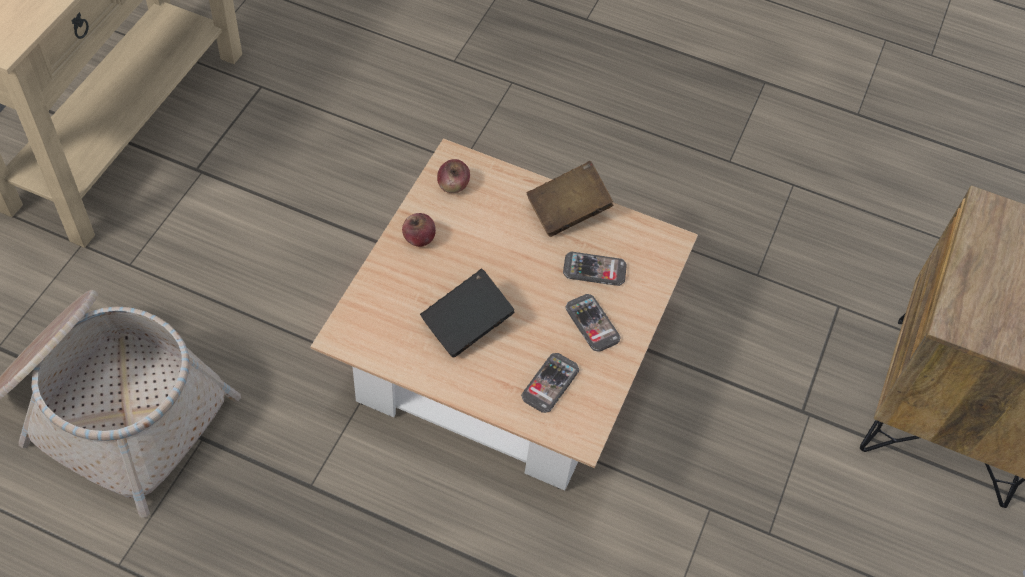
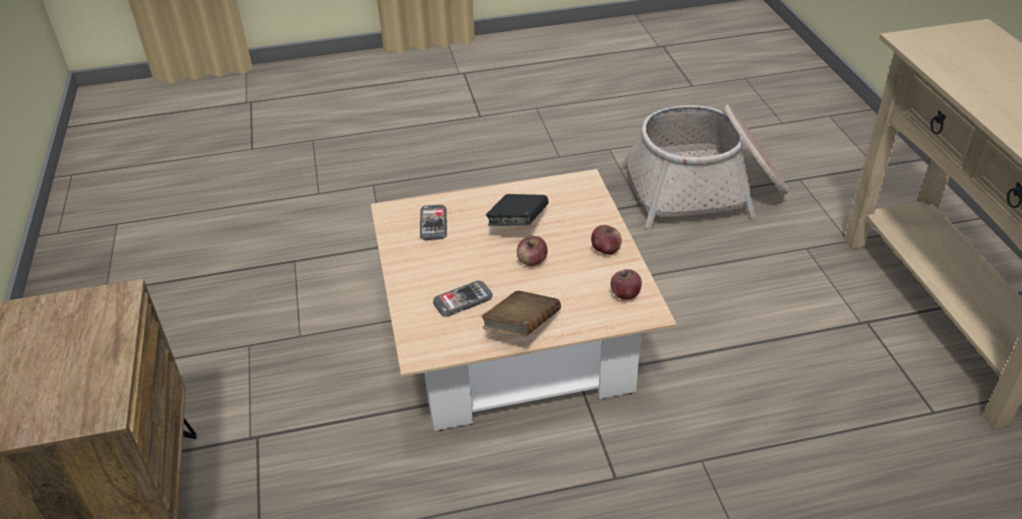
camera: 150 degrees right, 15 degrees down
(496, 270) = (532, 261): none -> apple
(592, 324) = (434, 268): phone -> none

